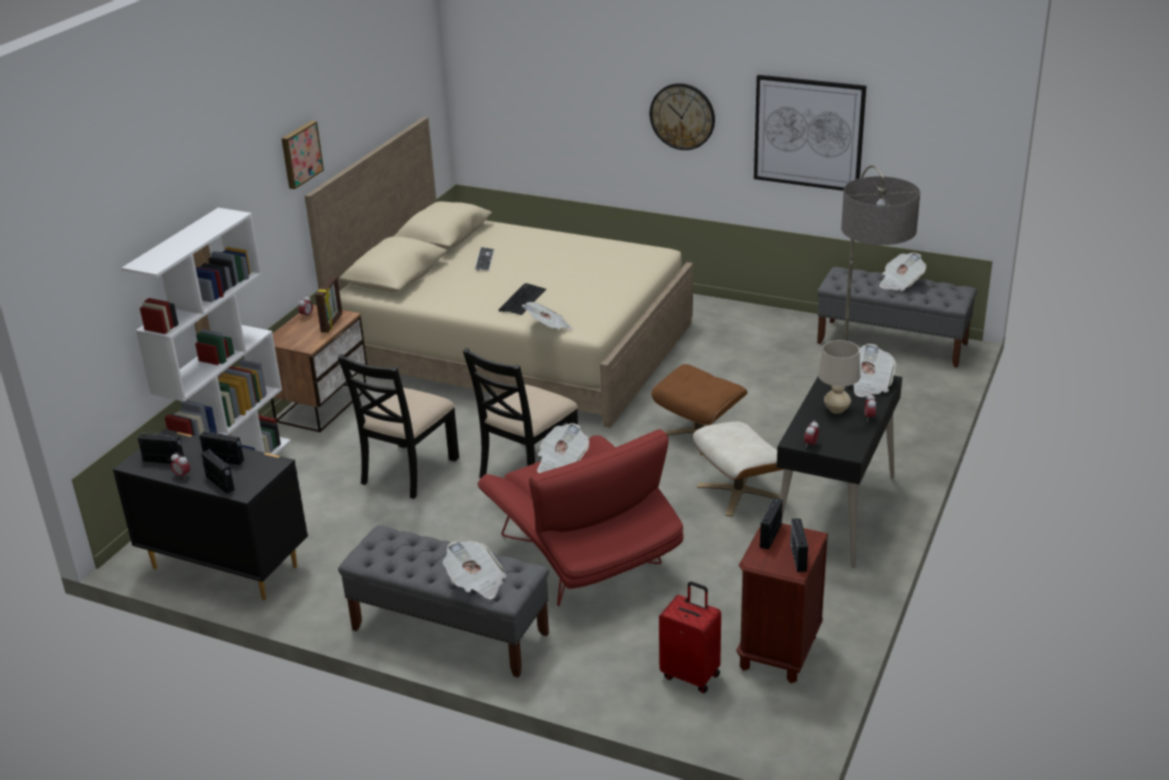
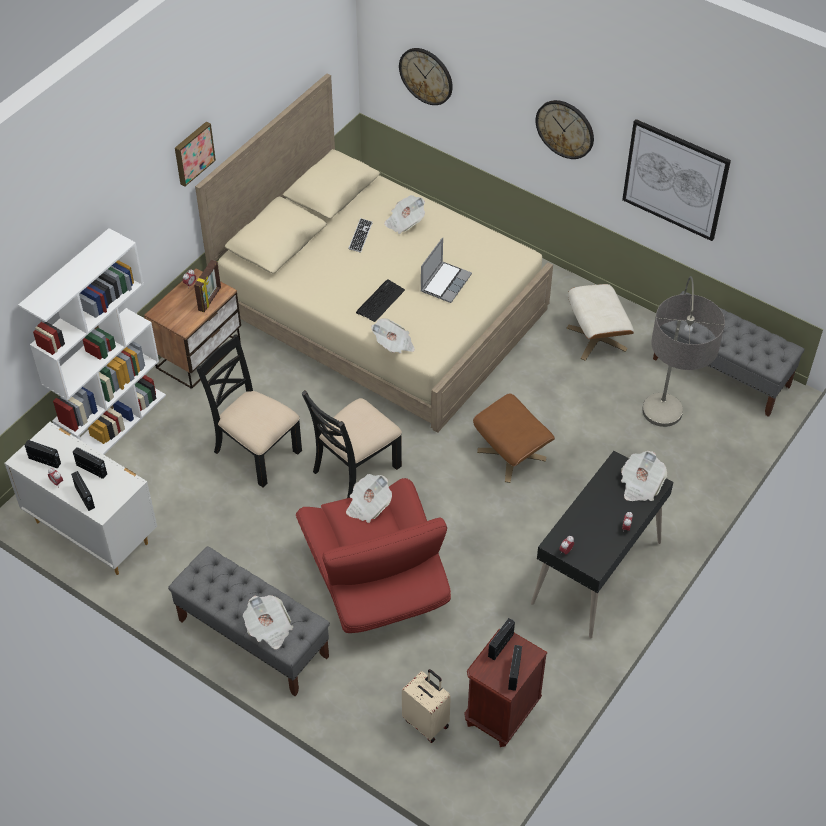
camera: 10 degrees right, 20 degrees up
(225, 566) = (92, 531): black dresser -> white dresser
(408, 470) = (256, 451): black chair -> black chair turned 90 degrees clockwise
(526, 109) = (426, 76): none -> wall clock
(587, 279) = (445, 282): none -> laptop
(691, 675) = (427, 722): red suitcase -> beige suitcase
(738, 492) = (523, 533): beige ottoman -> beige ottoman (596, 338)
(836, 409) = (602, 512): beige table lamp -> none
(900, 283) = (735, 329): newspaper -> newspaper (404, 222)

